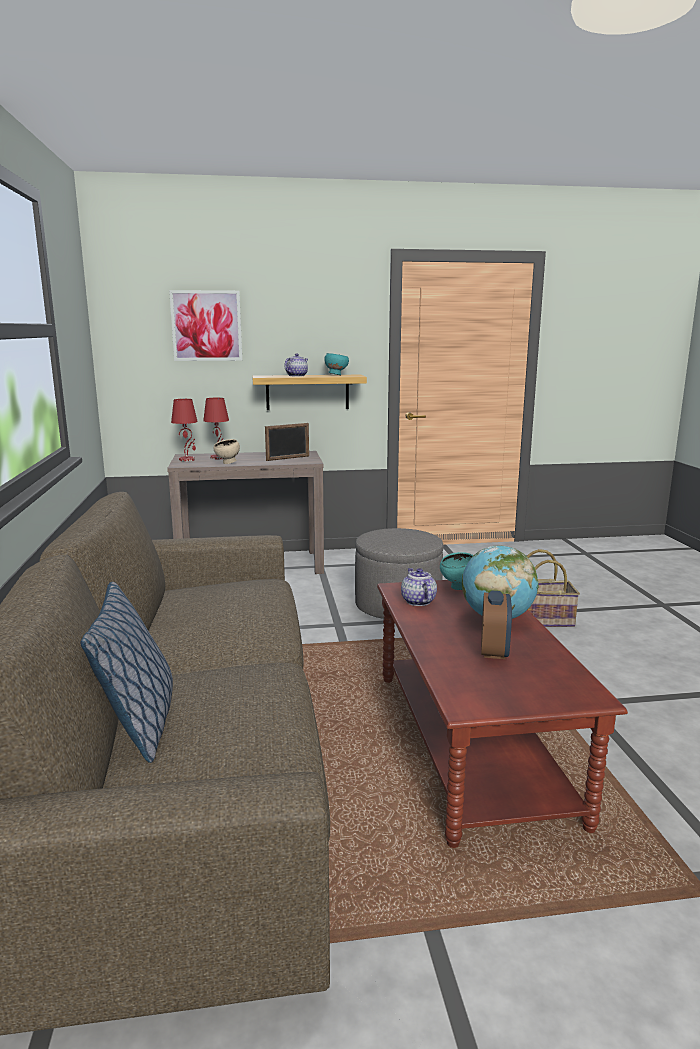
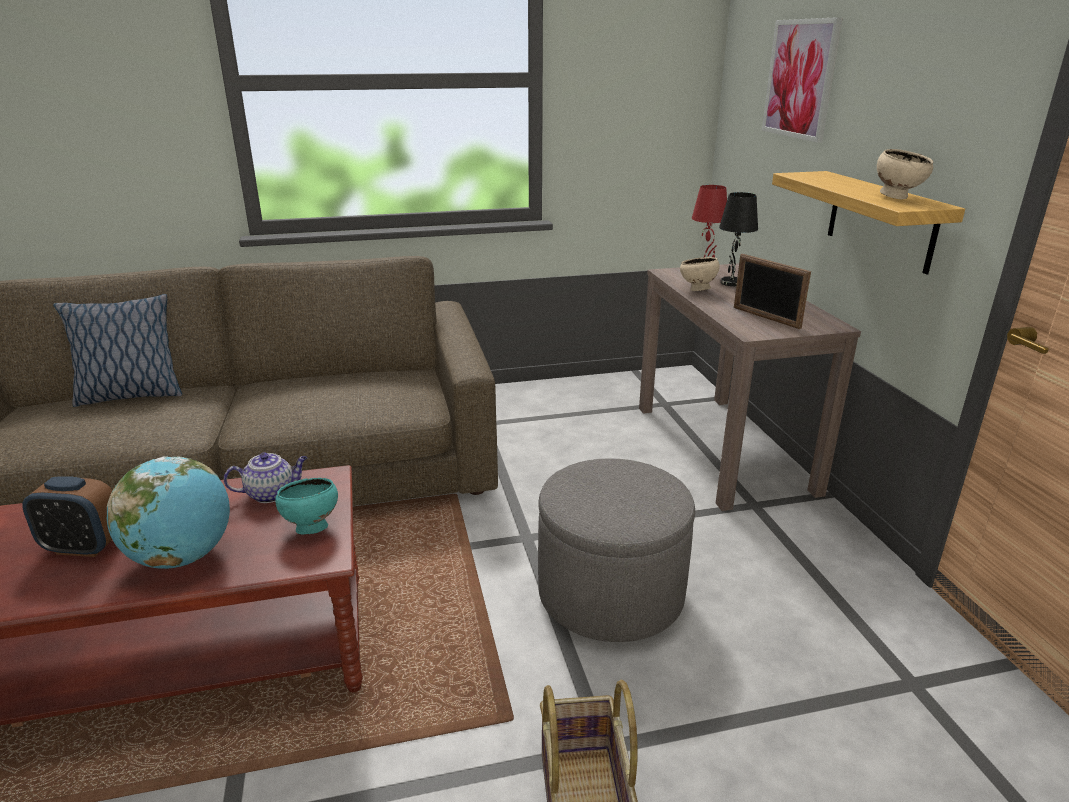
camera: 85 degrees right, 10 degrees up
(218, 458) = (732, 283): red table lamp -> black table lamp
(296, 376) = (841, 184): teapot -> none
(336, 375) = (897, 197): turquoise bowl -> beige bowl

